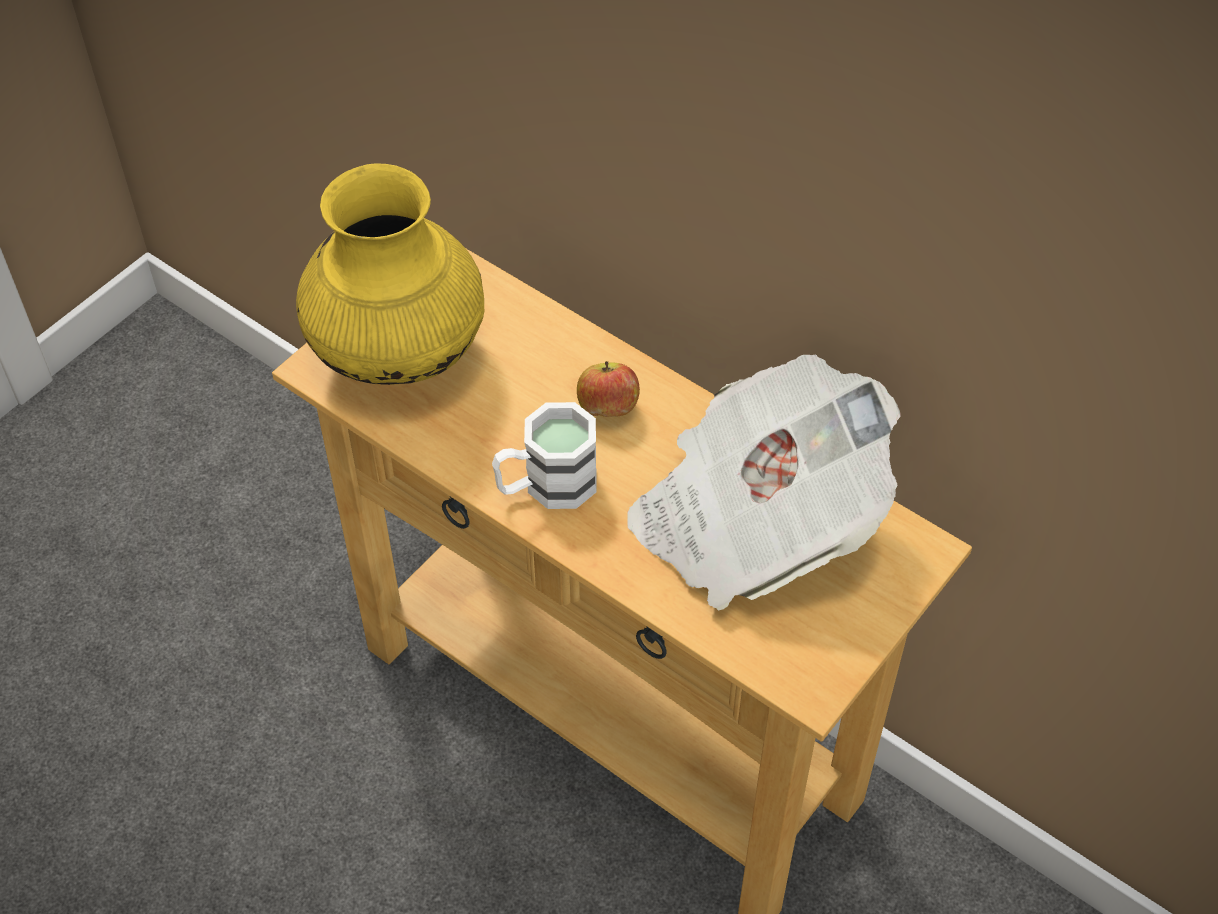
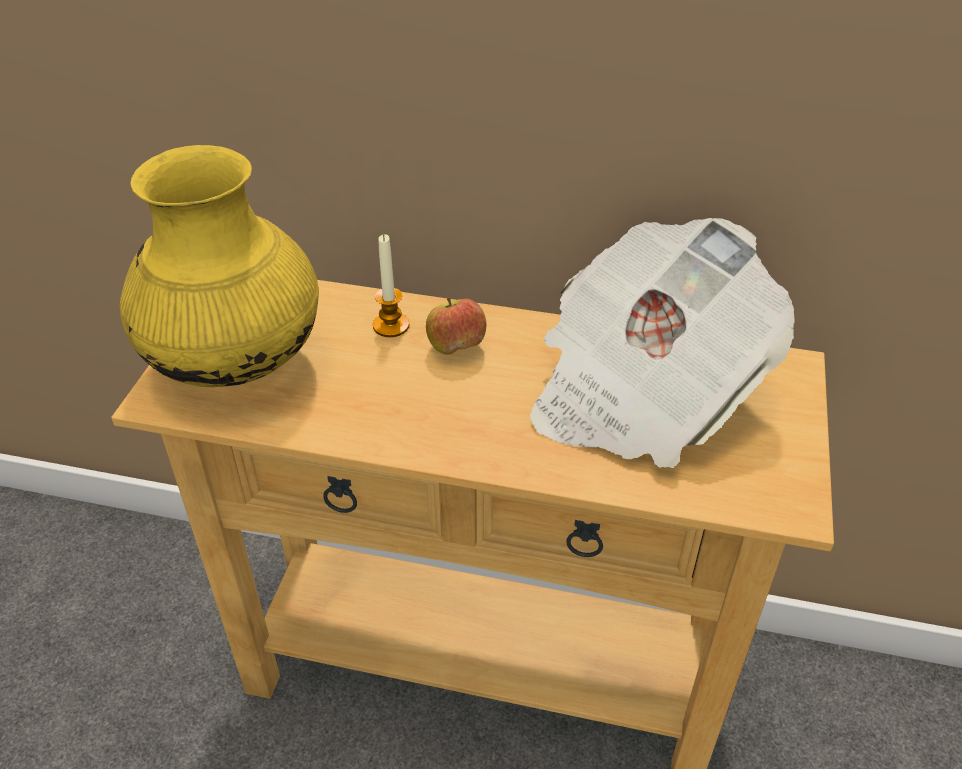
camera: 25 degrees left, 10 degrees down
(546, 486) = (440, 424): white mug -> none
(560, 361) = (391, 325): none -> candle

